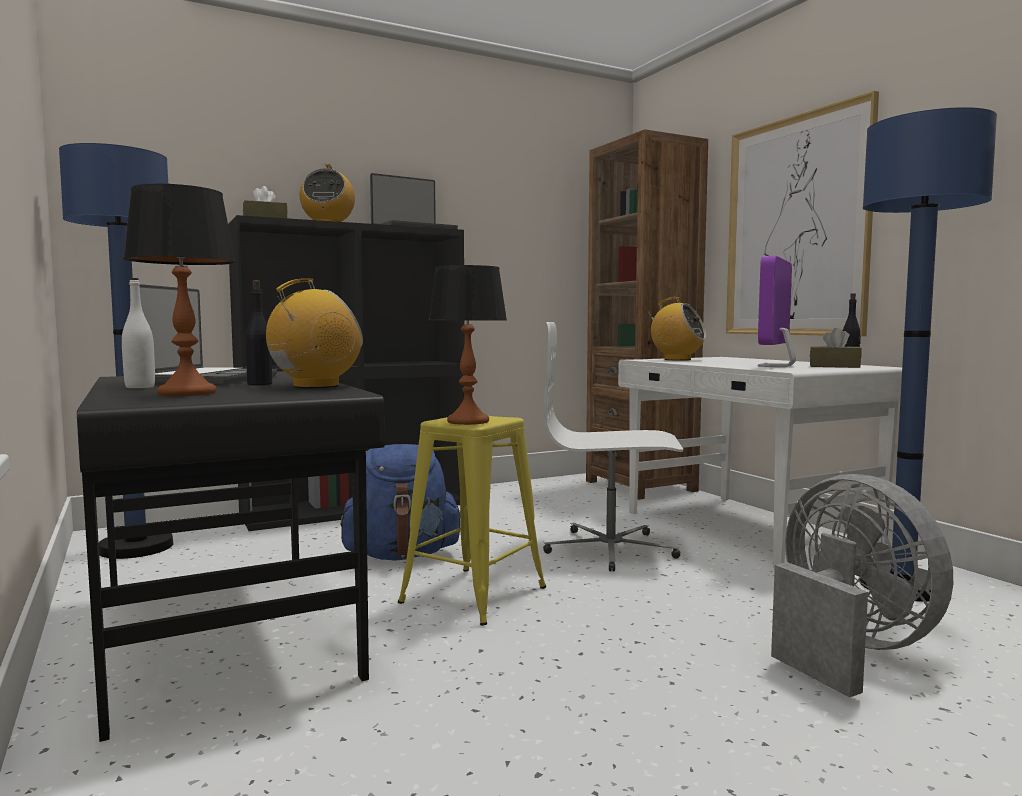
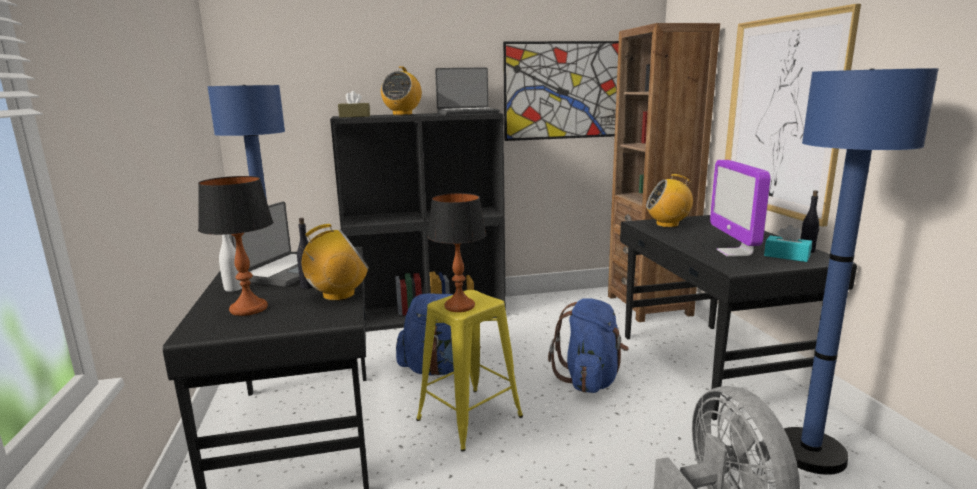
camera: 15 degrees right, 10 degrees up
(530, 220) = (569, 90): none -> picture
(611, 549) = (590, 379): white office chair -> blue backpack
(677, 359) = (667, 224): radio -> radio turned 135 degrees clockwise
(746, 529) = (711, 366): white desk -> black desk
(776, 366) = (734, 253): monitor -> monitor turned 45 degrees counterclockwise
(834, 366) = (786, 256): brown tissue box -> turquoise tissue box

